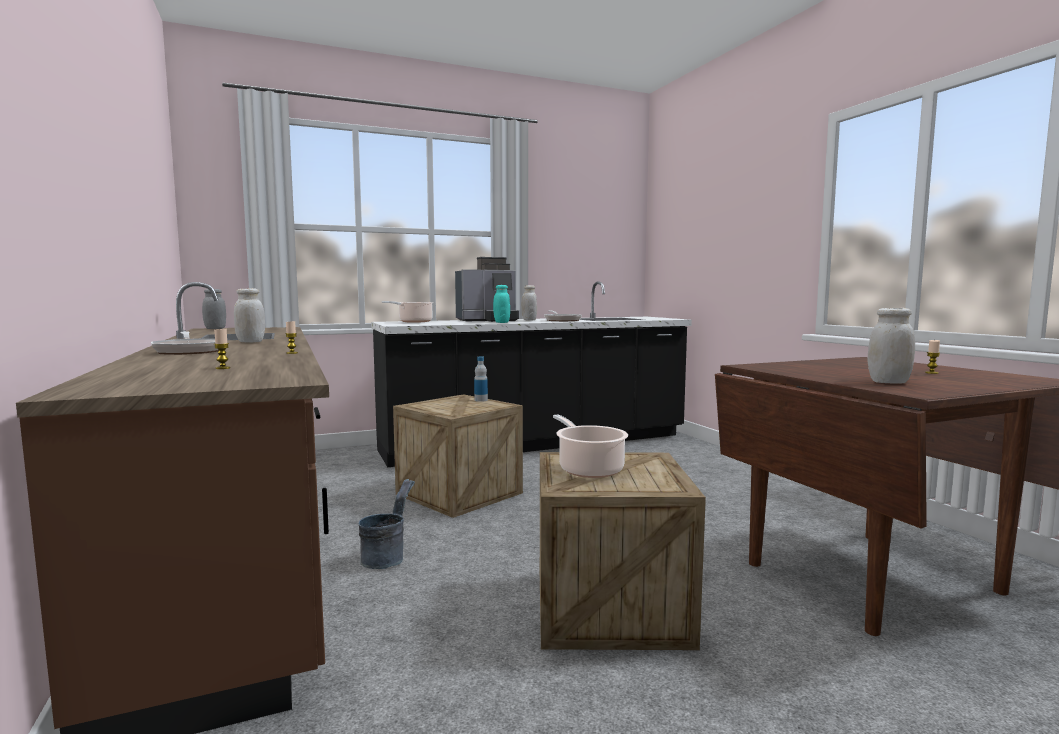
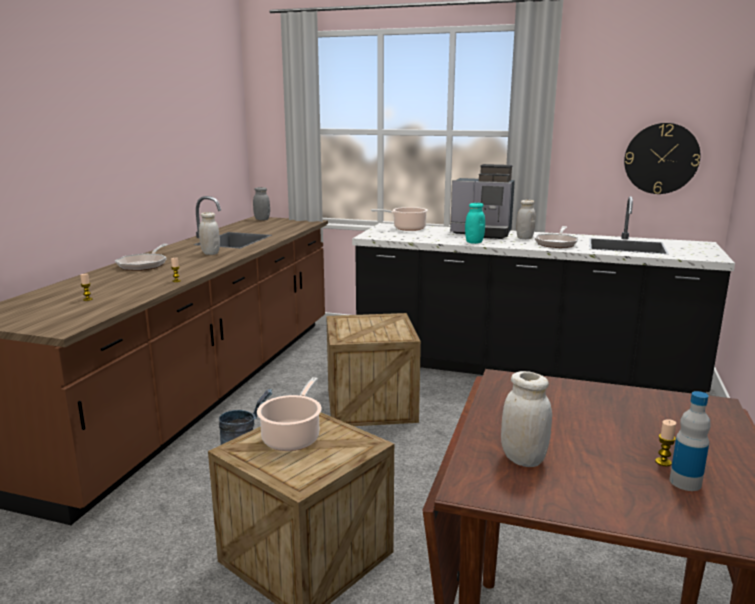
camera: 40 degrees right, 10 degrees up
(481, 400) = (401, 325): bottle -> bottle (685, 482)
(599, 256) = (661, 158): none -> wall clock

